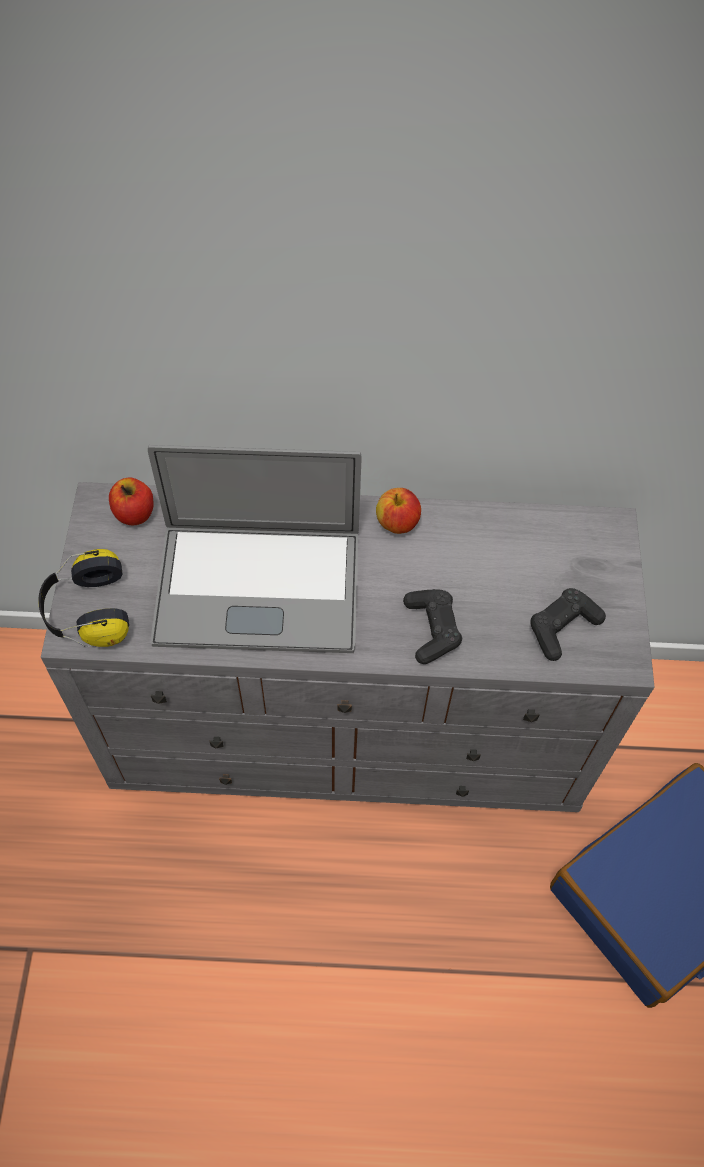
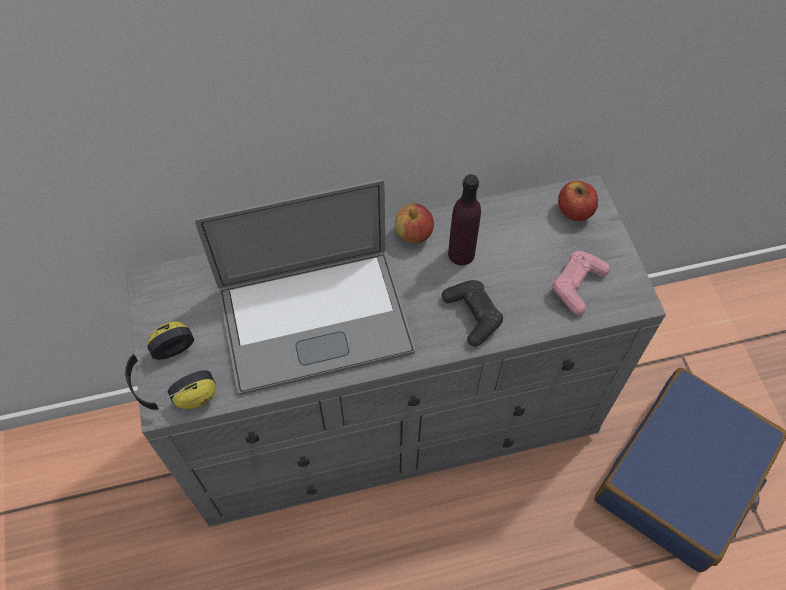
camera: 15 degrees left, 0 degrees up
(134, 513) = (185, 283): apple -> apple (574, 211)
(443, 558) = (461, 254): none -> purple bottle
(562, 627) = (577, 285): black game controller -> pink game controller

